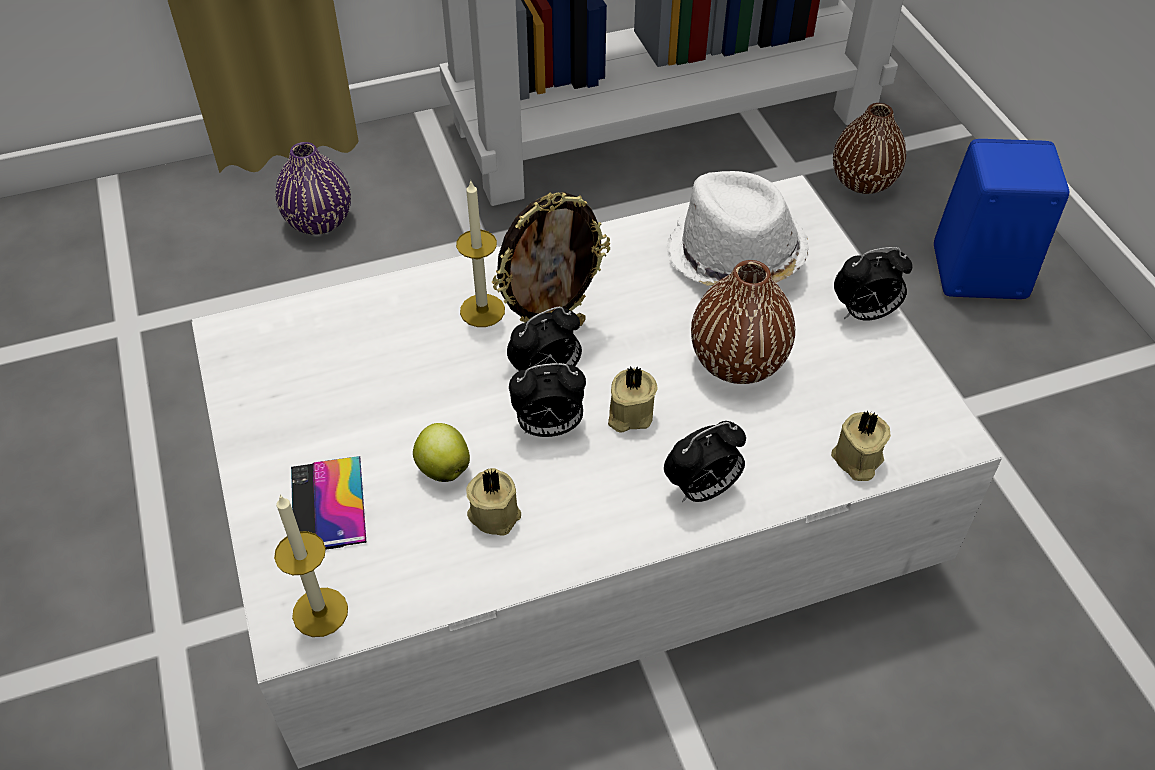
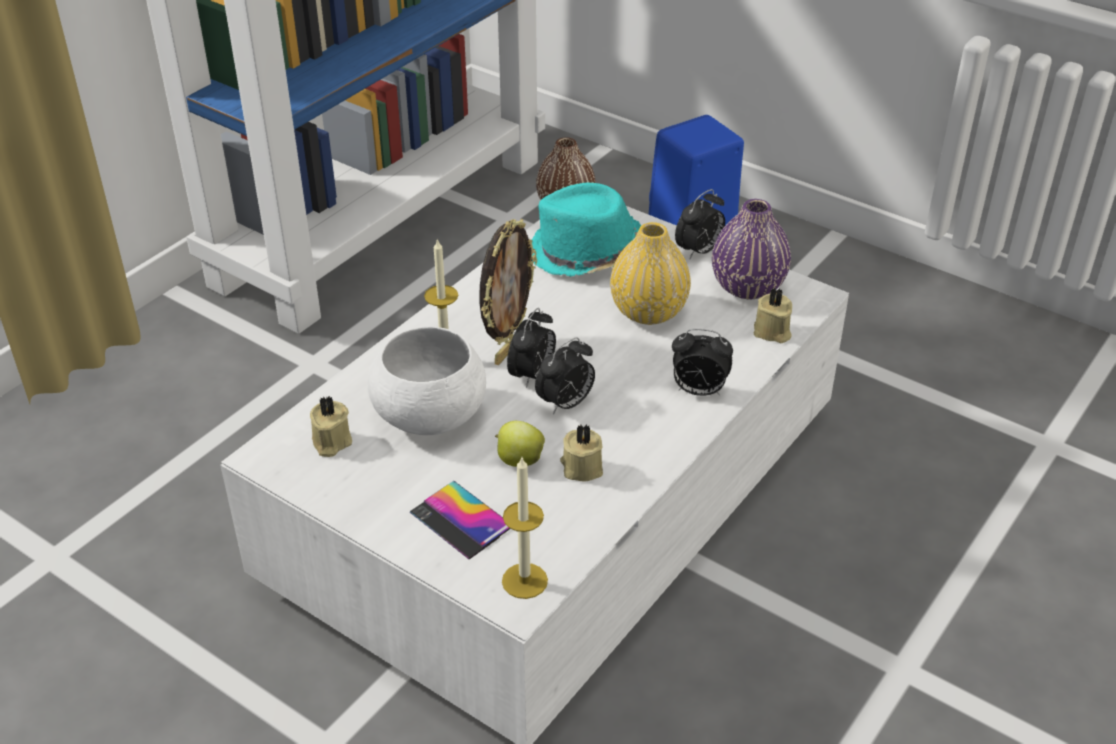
camera: 35 degrees left, 10 degrees down
(319, 221) = (156, 405): purple vase -> purple vase (748, 287)
(407, 371) = (430, 417): none -> white bowl
(629, 414) = (610, 372): beige candle -> beige candle (330, 442)
(702, 489) = (698, 391): alarm clock -> alarm clock turned 75 degrees clockwise
(734, 256) = (585, 253): white hat -> turquoise hat
(737, 361) = (648, 312): brown vase -> yellow vase

